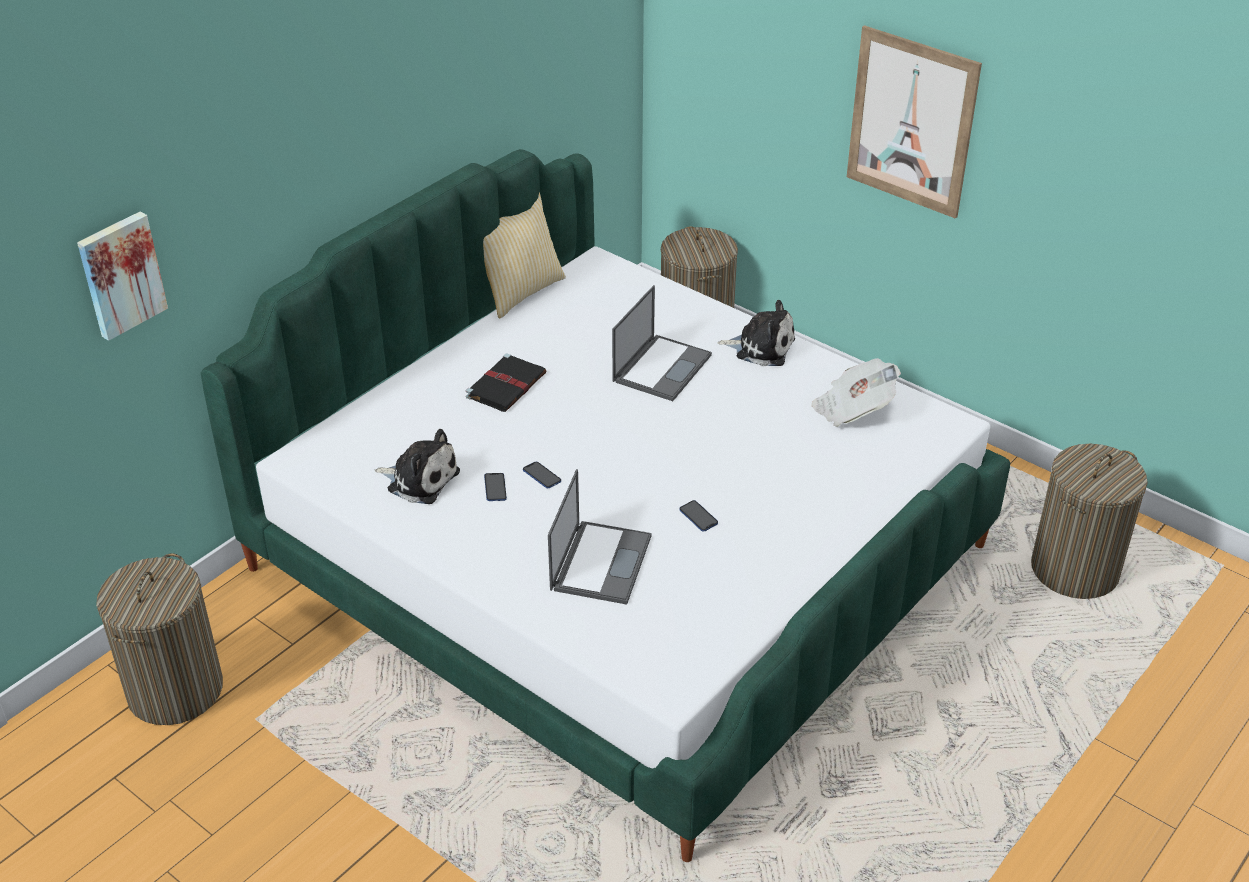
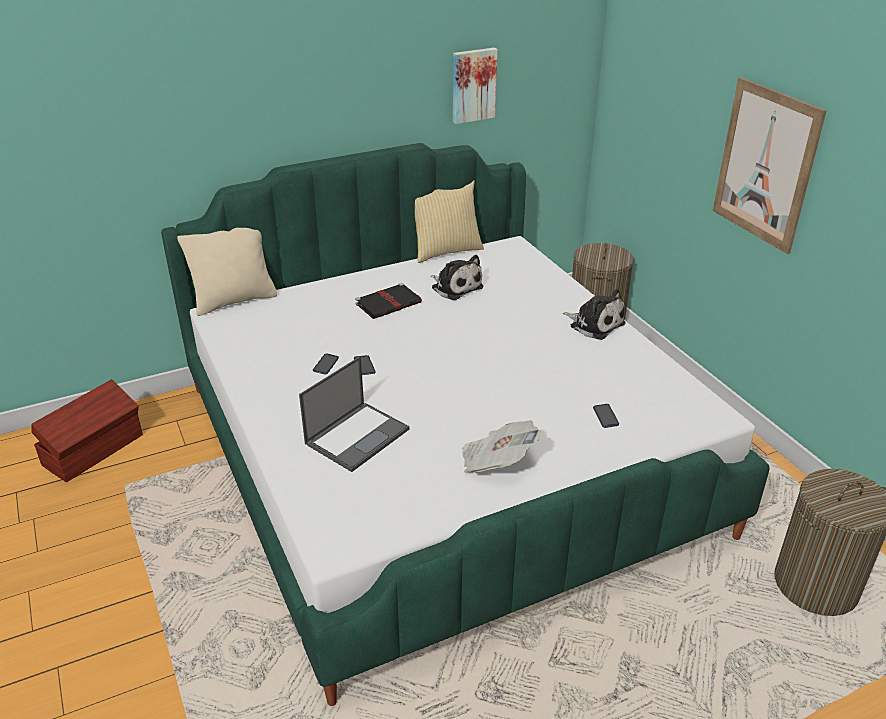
camera: 25 degrees right, 5 degrees down
(120, 274) = (98, 138): picture -> picture (473, 85)
(175, 690) = (95, 450): laundry basket -> brown storage box
(306, 435) = (234, 300): none -> beige pillow
(420, 479) = (281, 345): plush toy -> plush toy (455, 287)
(662, 367) = (508, 319): laptop -> none
(698, 517) = (456, 426): phone -> phone (605, 416)
(853, 409) = (639, 384): newspaper -> newspaper (496, 462)

